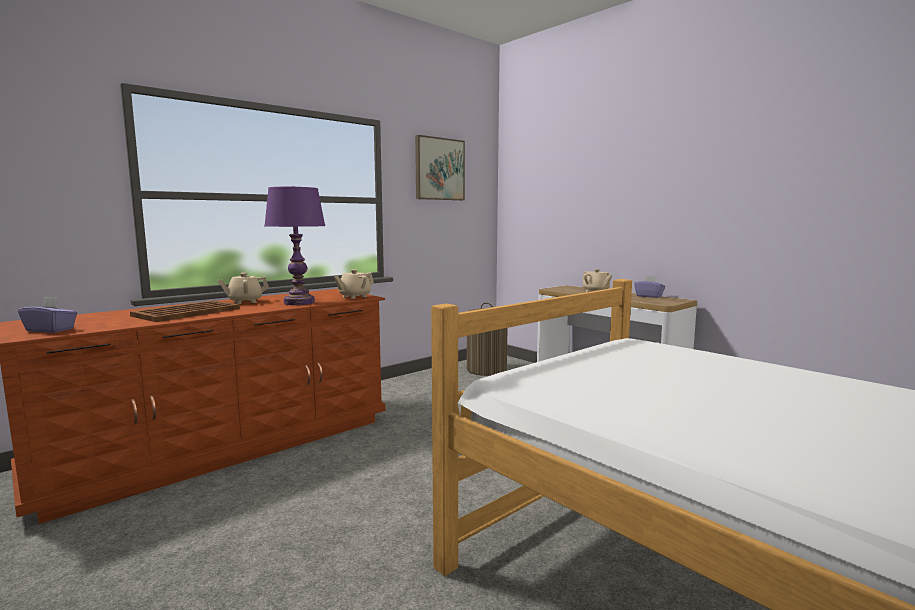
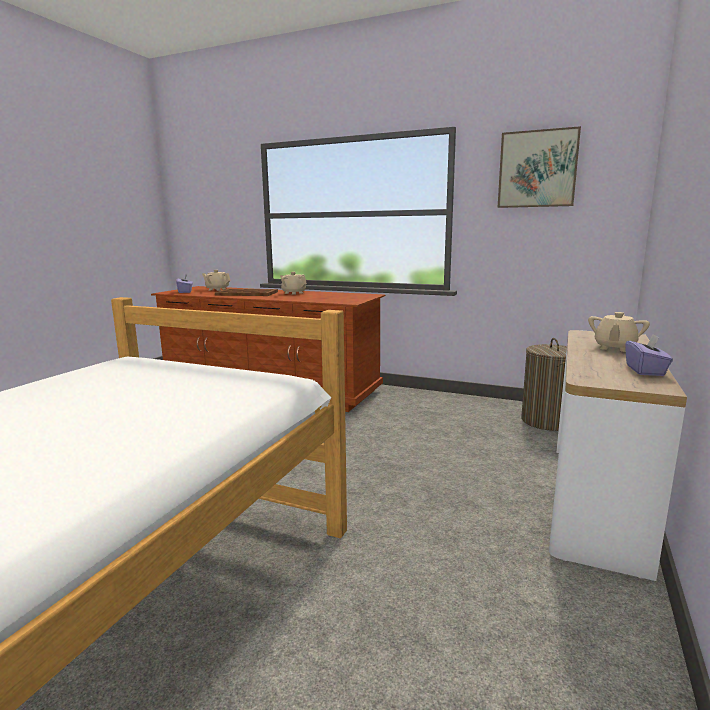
camera: 65 degrees right, 5 degrees up
(299, 302) = (304, 298): purple table lamp -> none
(354, 297) = (346, 301): beige teapot -> beige teapot (217, 289)

